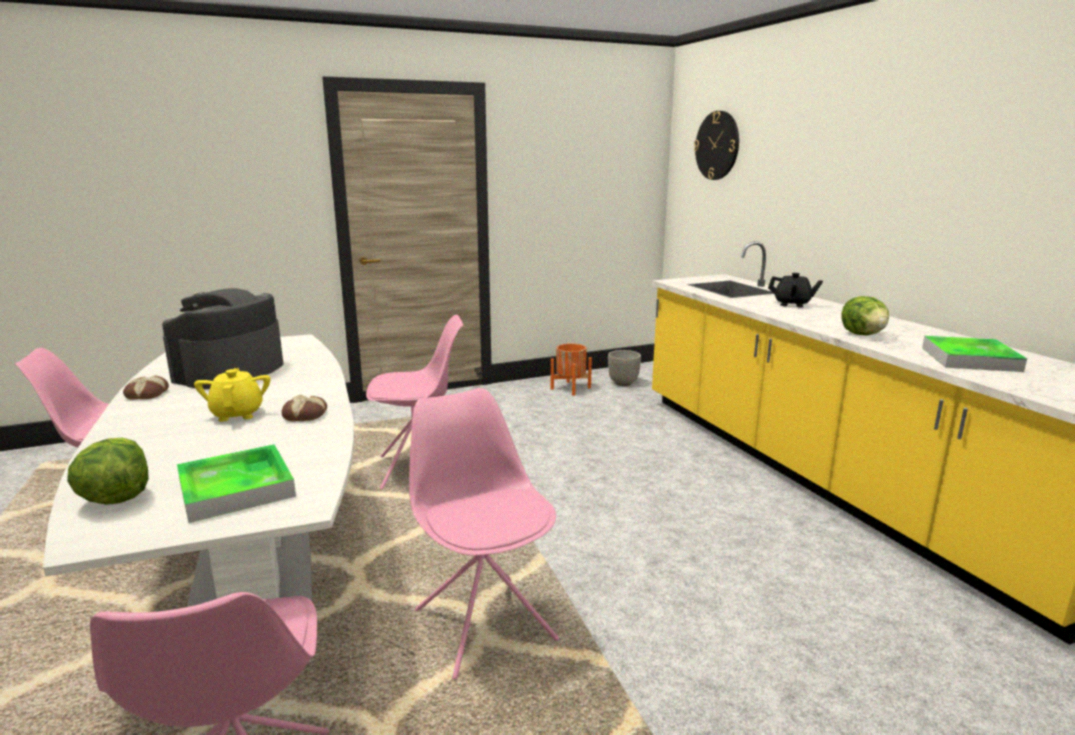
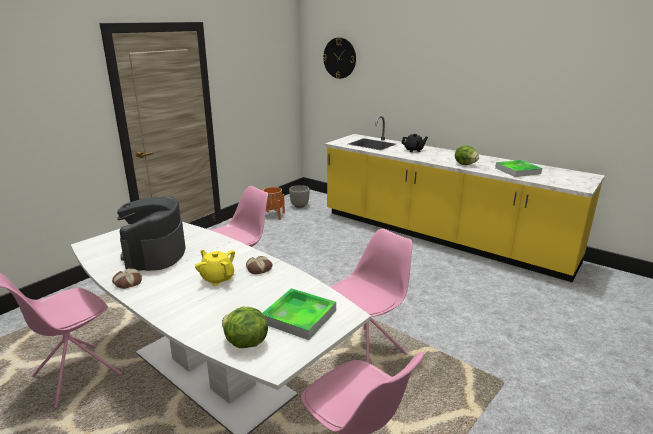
camera: 30 degrees left, 5 degrees up
(484, 623) = (367, 353): pink chair -> pink chair turned 105 degrees clockwise

